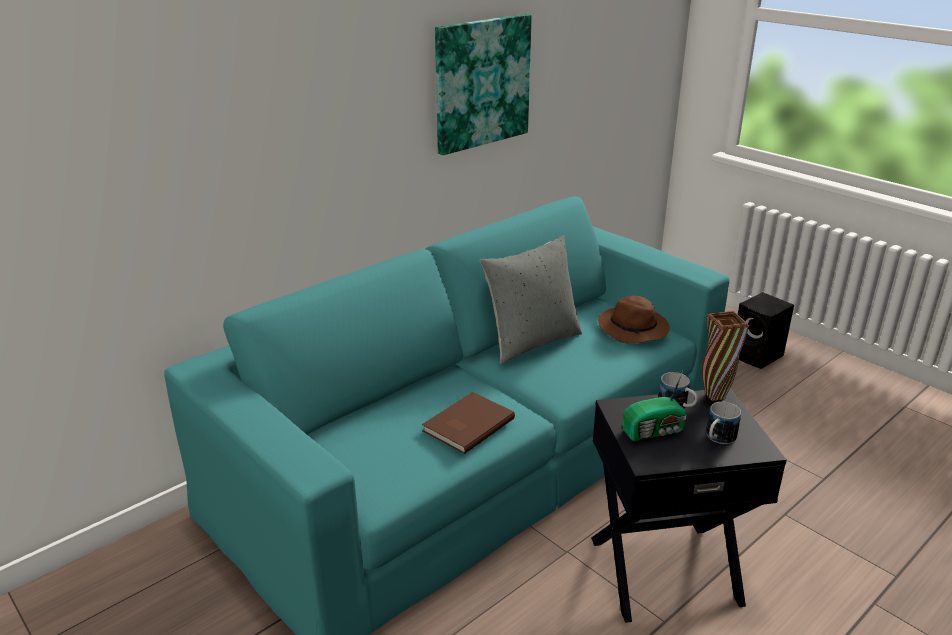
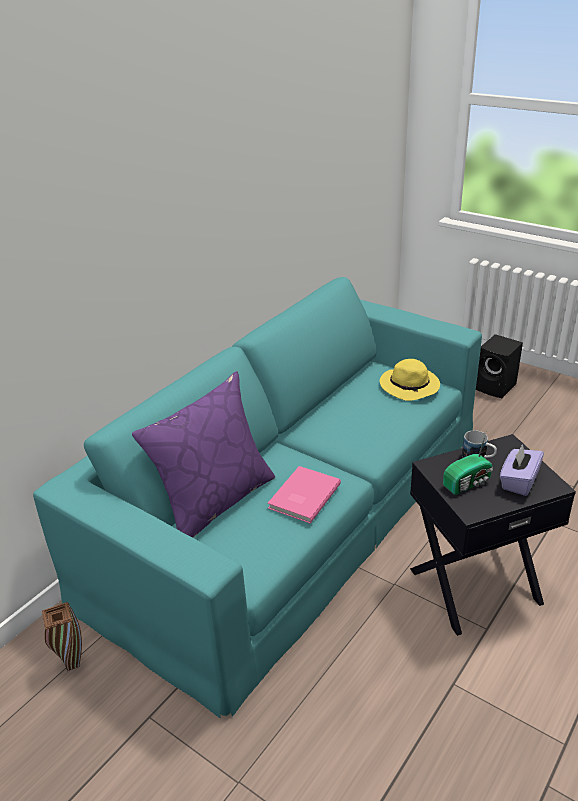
camera: 10 degrees left, 5 degrees up
(366, 416) = (215, 502): none -> purple pillow
(466, 424) = (302, 496): brown book -> pink book
(481, 83) = (258, 190): picture -> none
(531, 341) = (330, 410): grey pillow -> none
(634, 329) = (410, 386): brown hat -> yellow hat
(714, 396) = (504, 443): brown vase -> brown vase (72, 664)
(717, 438) = (518, 481): mug -> purple tissue box

